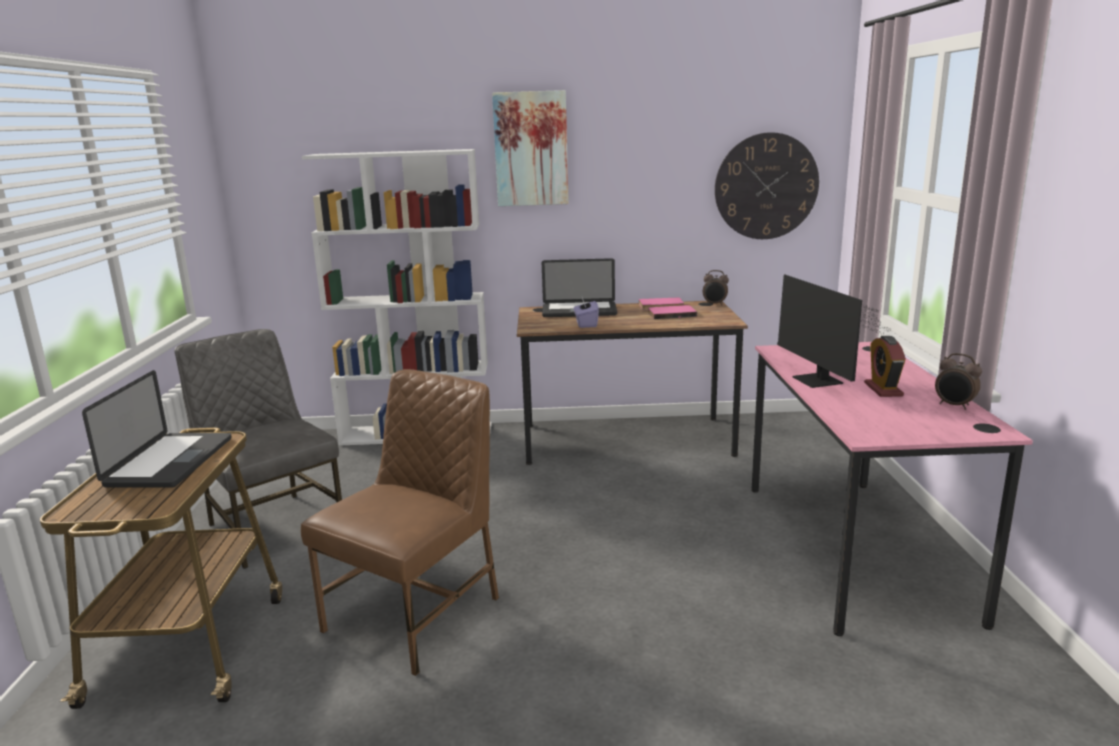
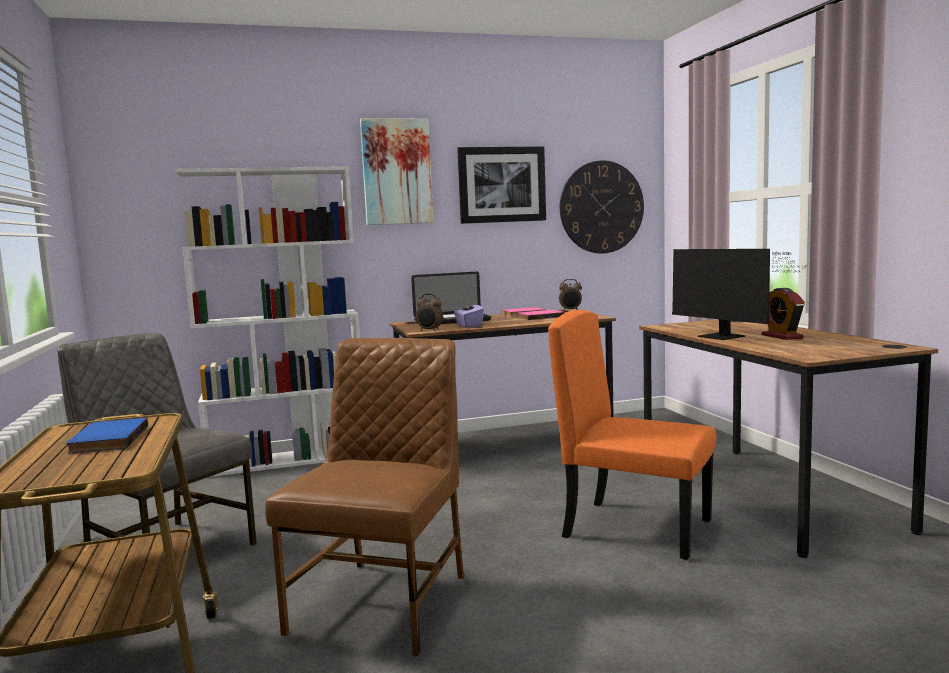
camera: 15 degrees left, 10 degrees down
(170, 462) = (106, 439): laptop -> blue book
(648, 161) = (502, 184): none -> picture
(692, 569) = (637, 528): none -> orange chair
(852, 548) = (763, 495): pink desk -> brown desk
(954, 406) = (851, 339): alarm clock -> alarm clock (430, 330)

